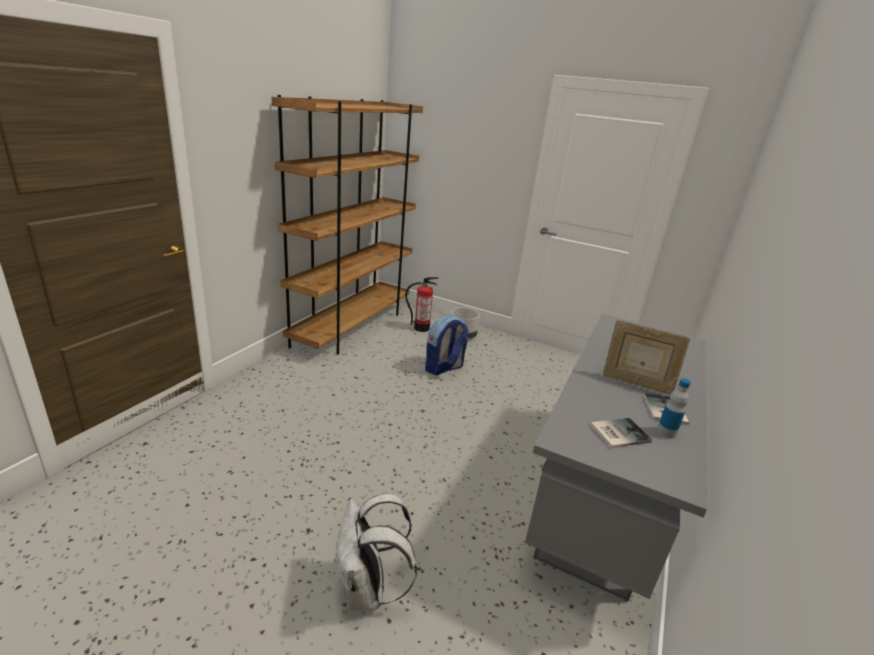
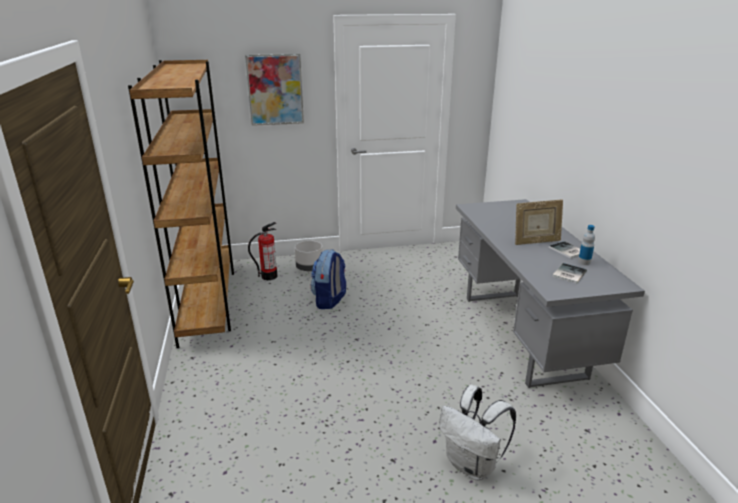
camera: 35 degrees left, 0 degrees up
(479, 148) = (275, 89): none -> picture

